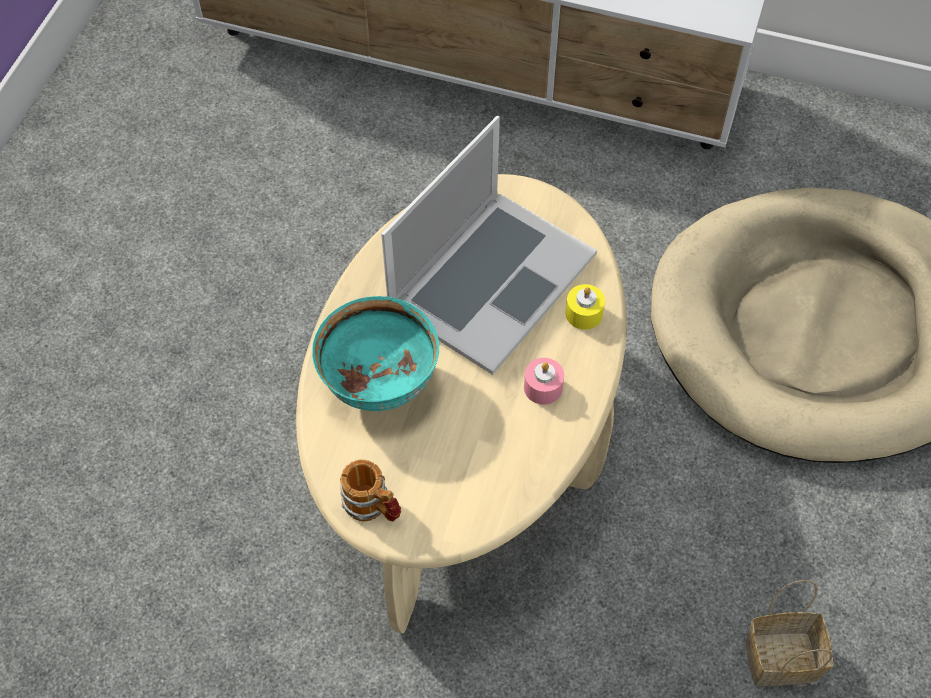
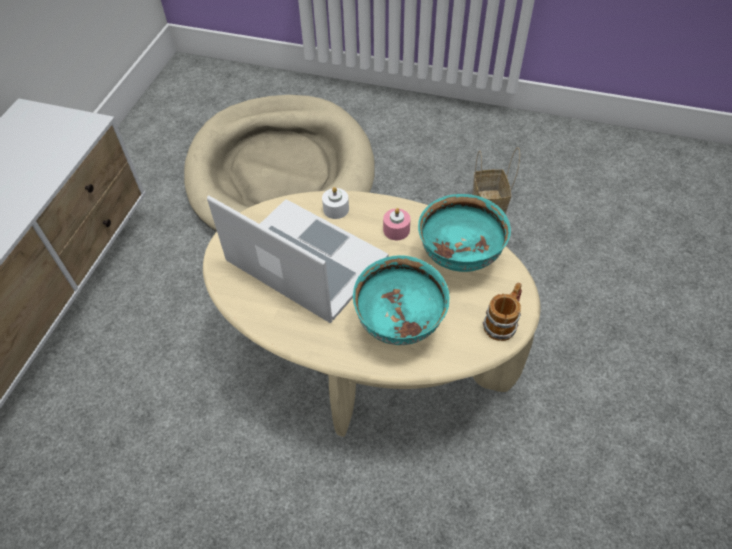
camera: 90 degrees left, 5 degrees down
(486, 464) = (459, 259): none -> turquoise bowl
(584, 313) = (336, 209): yellow candle -> white candle

